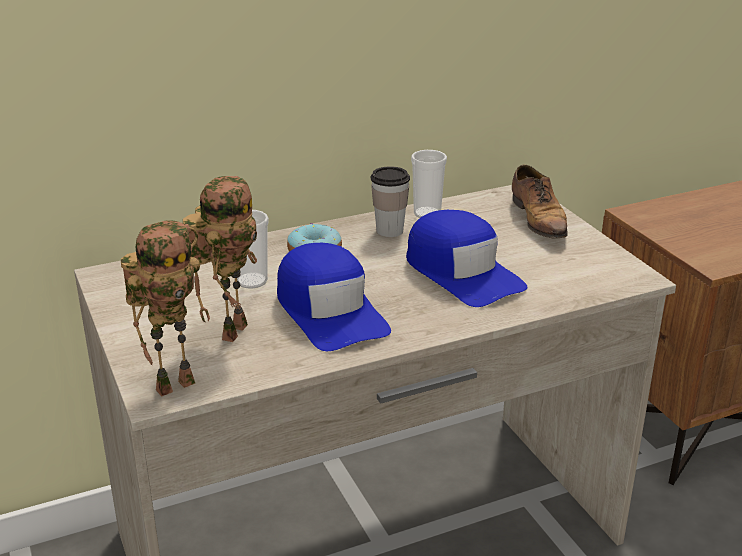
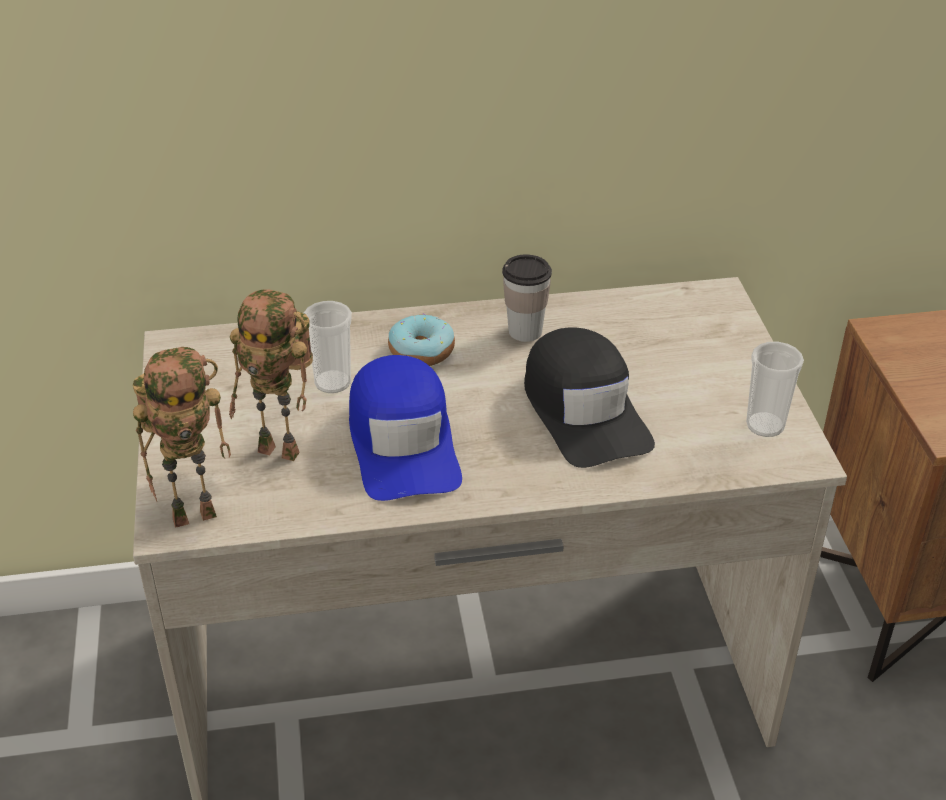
camera: 15 degrees right, 10 degrees up
(232, 330) = (283, 449): toy robot -> toy robot turned 75 degrees clockwise
(427, 214) = (583, 311): cup -> cup (765, 425)
(462, 272) = (584, 411): blue cap -> black cap
(539, 219) = (720, 342): shoe -> none

